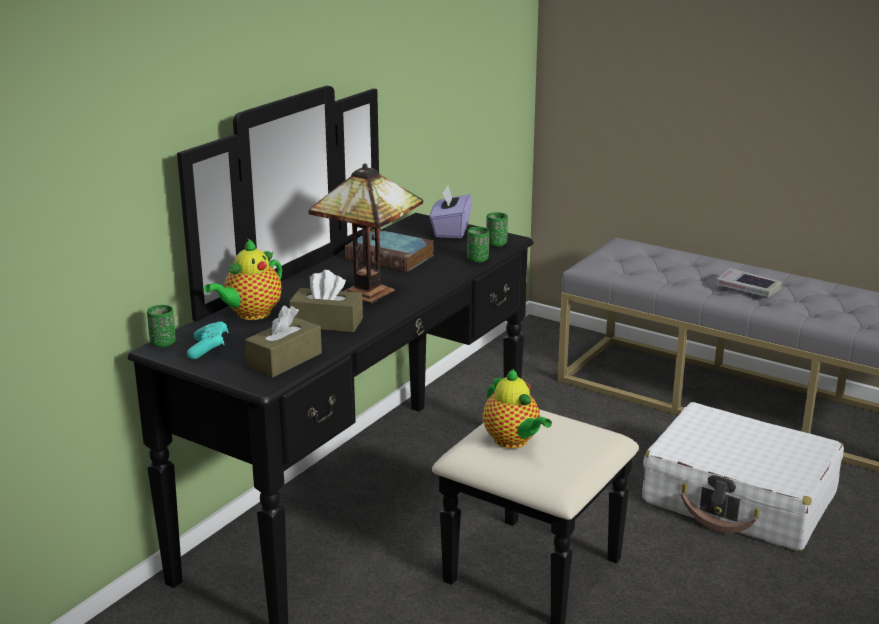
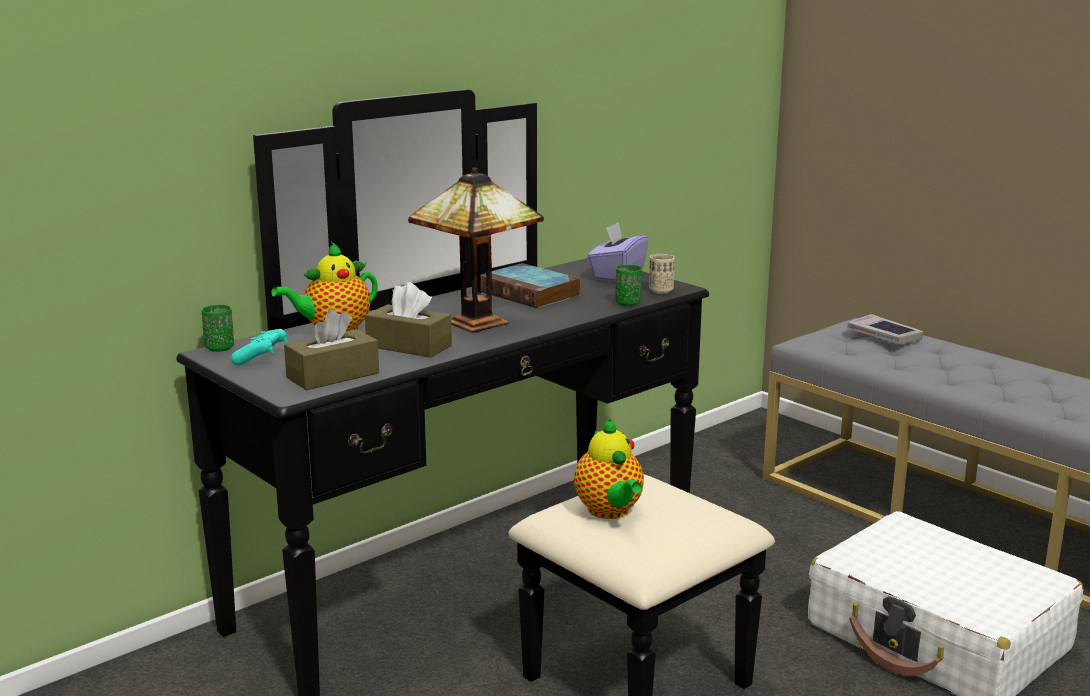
camera: 15 degrees right, 5 degrees down
(496, 244) = (661, 291): green cup -> beige cup
(748, 288) = (993, 381): book -> book (883, 336)

